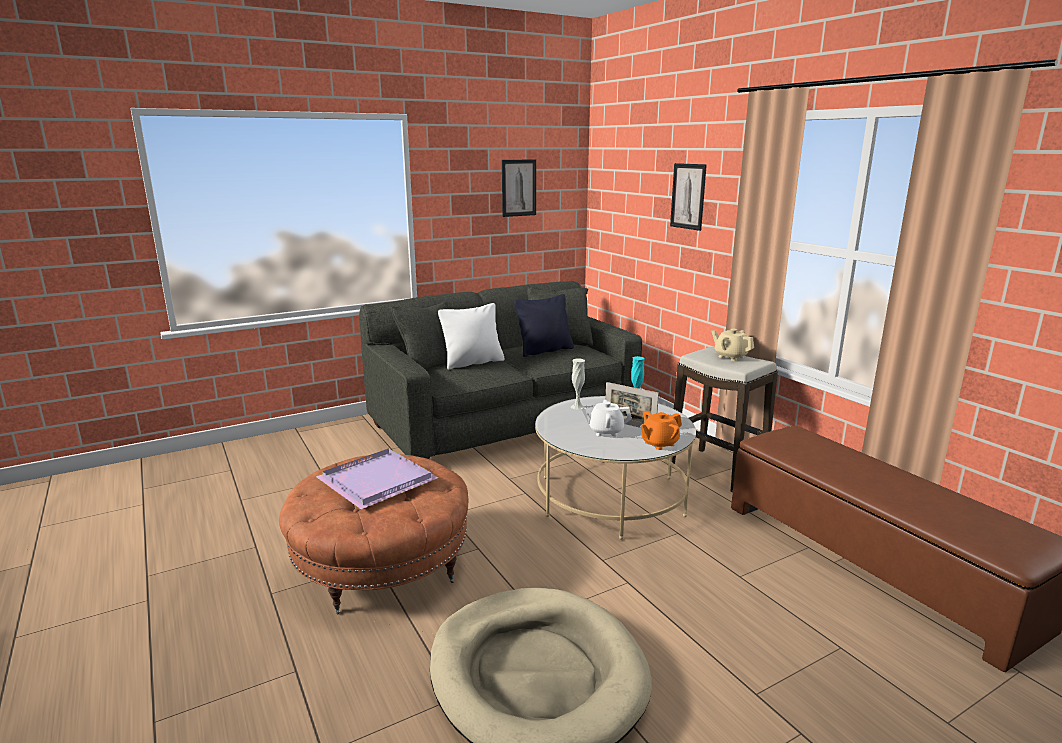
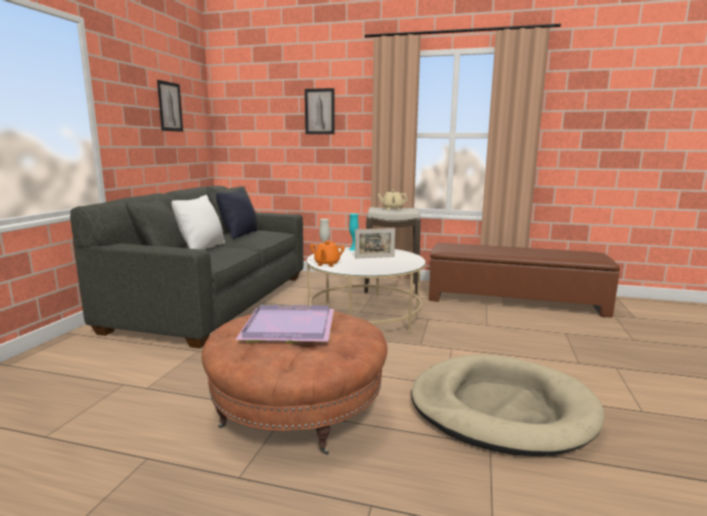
camera: 45 degrees left, 5 degrees down
(605, 431) = (370, 262): white teapot -> none
(659, 443) = (409, 260): orange teapot -> orange teapot (327, 264)

